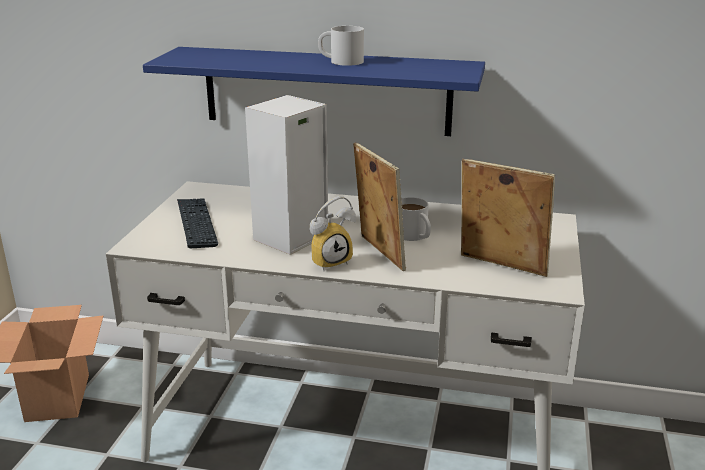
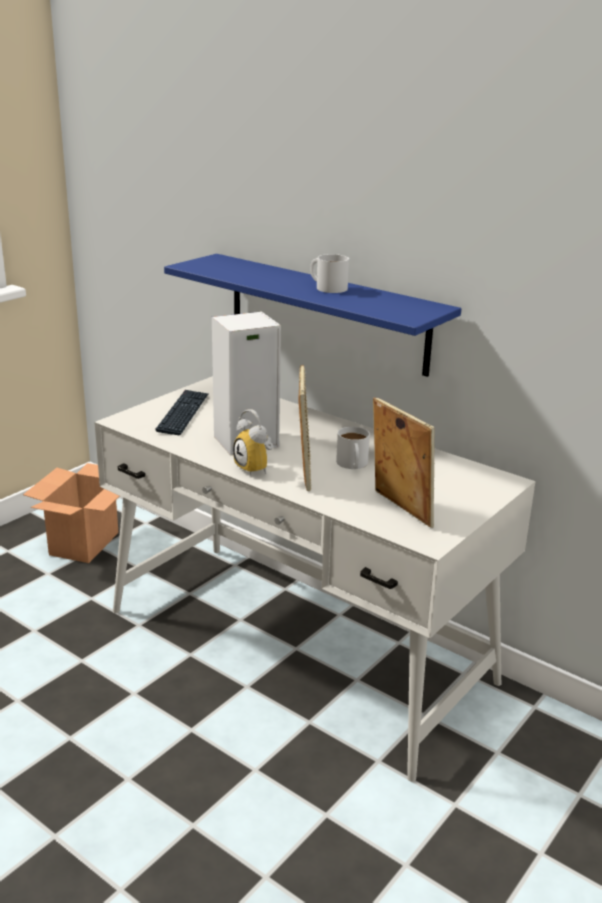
camera: 25 degrees right, 0 degrees up
(330, 261) = (256, 468): alarm clock -> alarm clock turned 60 degrees clockwise

